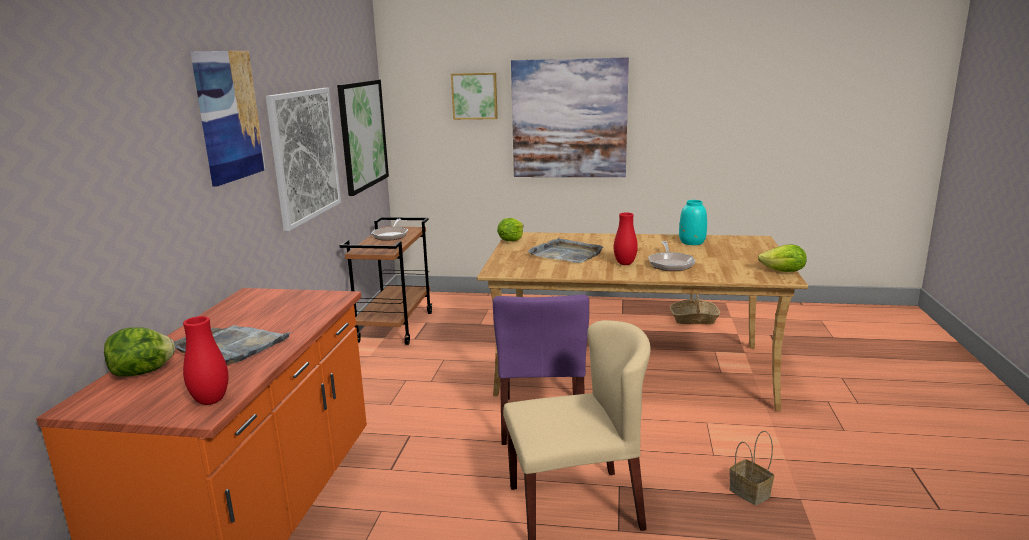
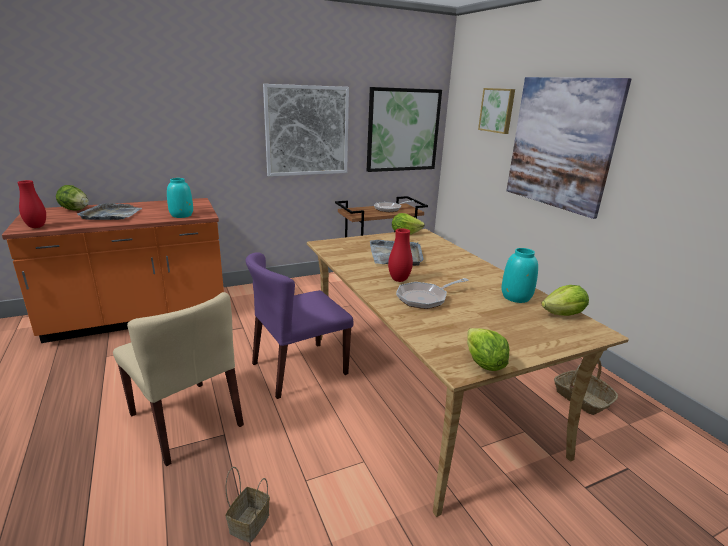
camera: 55 degrees right, 5 degrees up
(228, 116) = (215, 91): picture -> none
(316, 307) = (181, 215): none -> turquoise vase
(729, 239) = (563, 314): none -> lettuce

